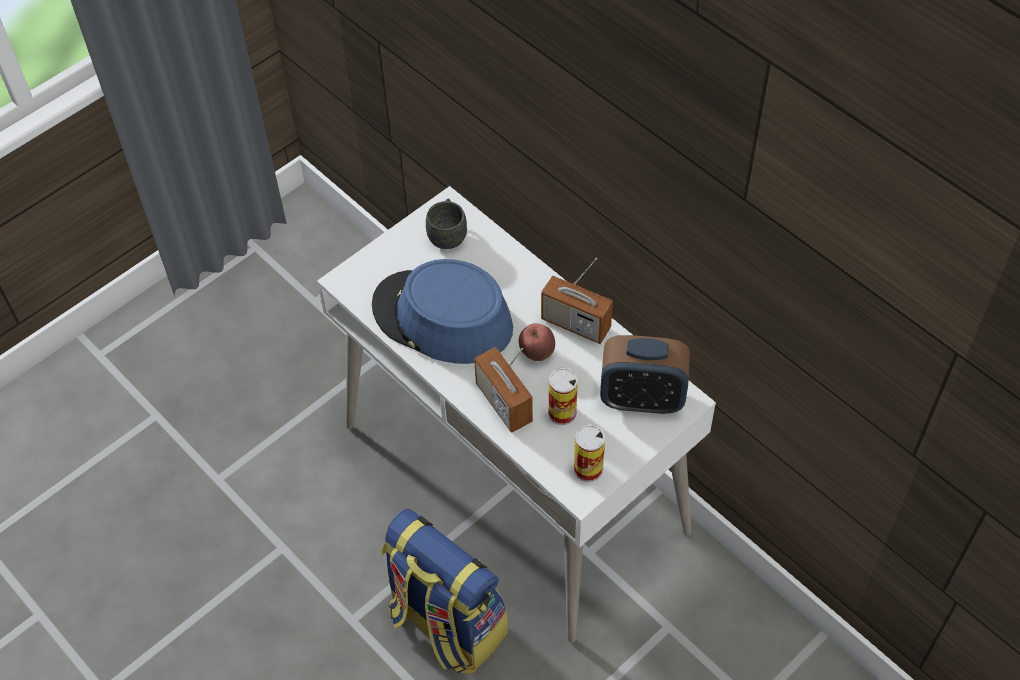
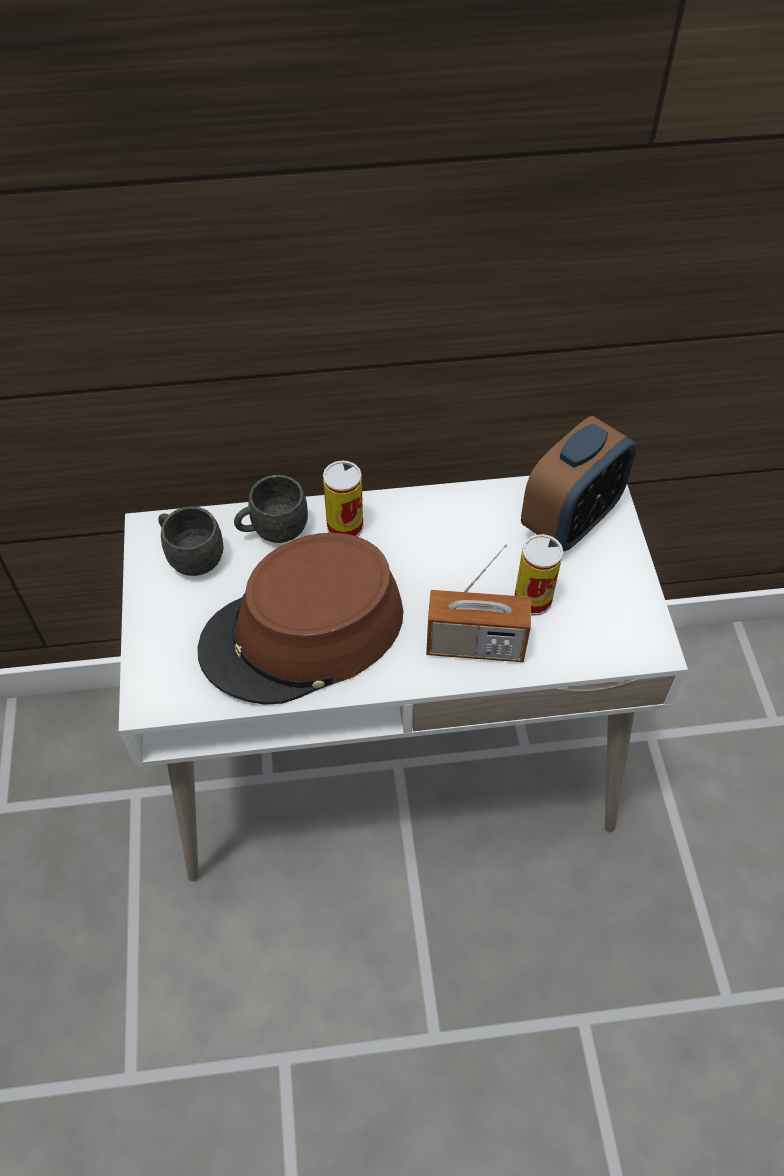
camera: 55 degrees left, 0 degrees up
(442, 318) = (303, 633): blue hat -> brown hat
(446, 624) = (509, 938): backpack -> none
(498, 258) = (273, 530): none -> grey mug
(537, 353) = (433, 574): apple -> none
(575, 324) = (425, 517): radio -> none
(588, 469) = (625, 621): can -> can (345, 526)

